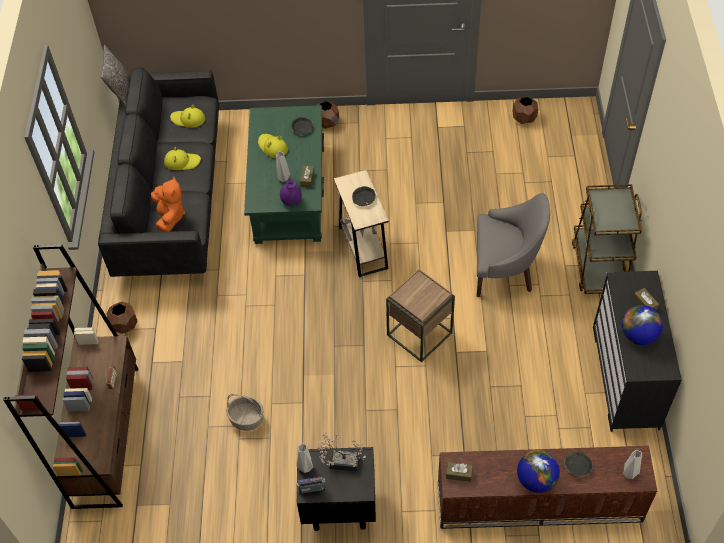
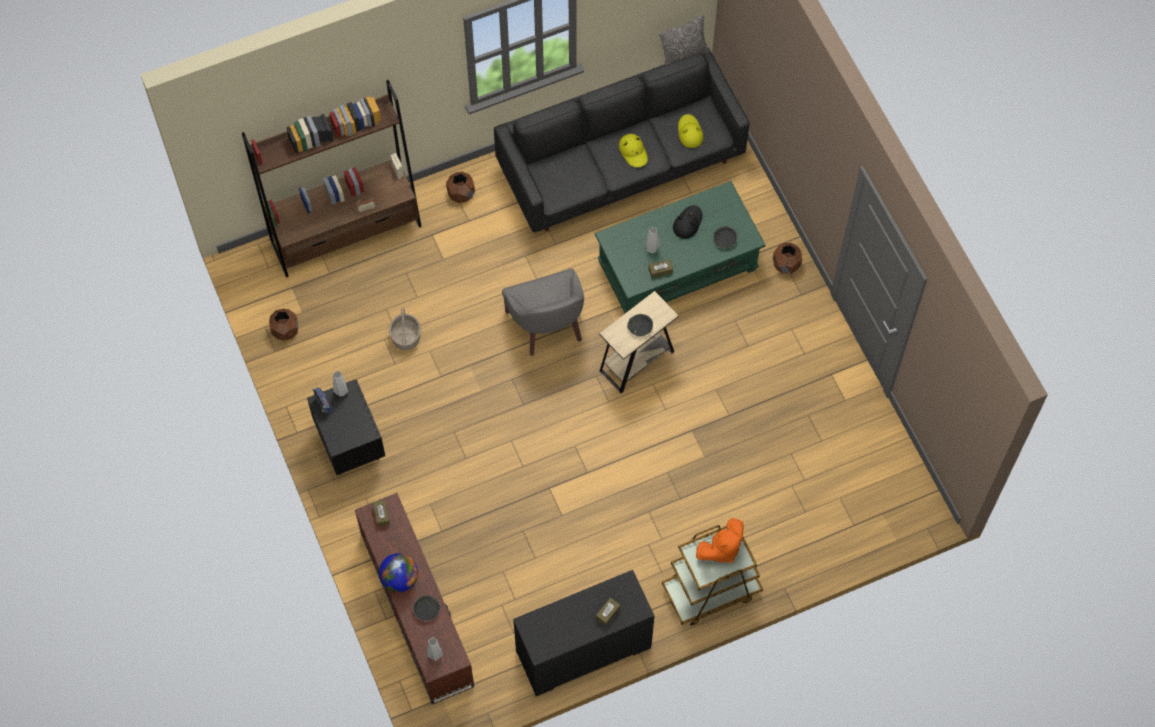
camera: 65 degrees right, 10 degrees up
(170, 216) = (563, 171): orange plush toy -> orange plush toy (721, 549)
(272, 147) = (687, 223): yellow hat -> black hat
(291, 201) = (626, 268): purple vase -> none
(341, 461) = (358, 417): potted plant -> none
(419, 334) = (556, 449): brown side table -> none
(505, 269) = (666, 502): grey armchair -> grey armchair (547, 325)
(523, 118) = (885, 457): brown planter -> brown planter (285, 330)
(638, 335) = (568, 616): globe -> none

